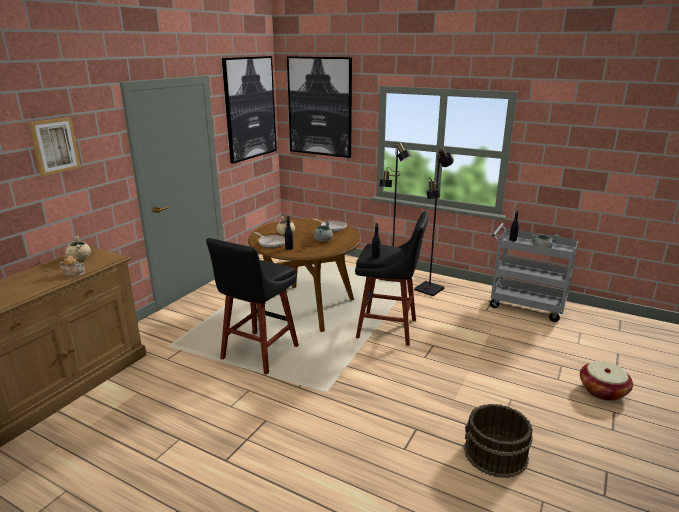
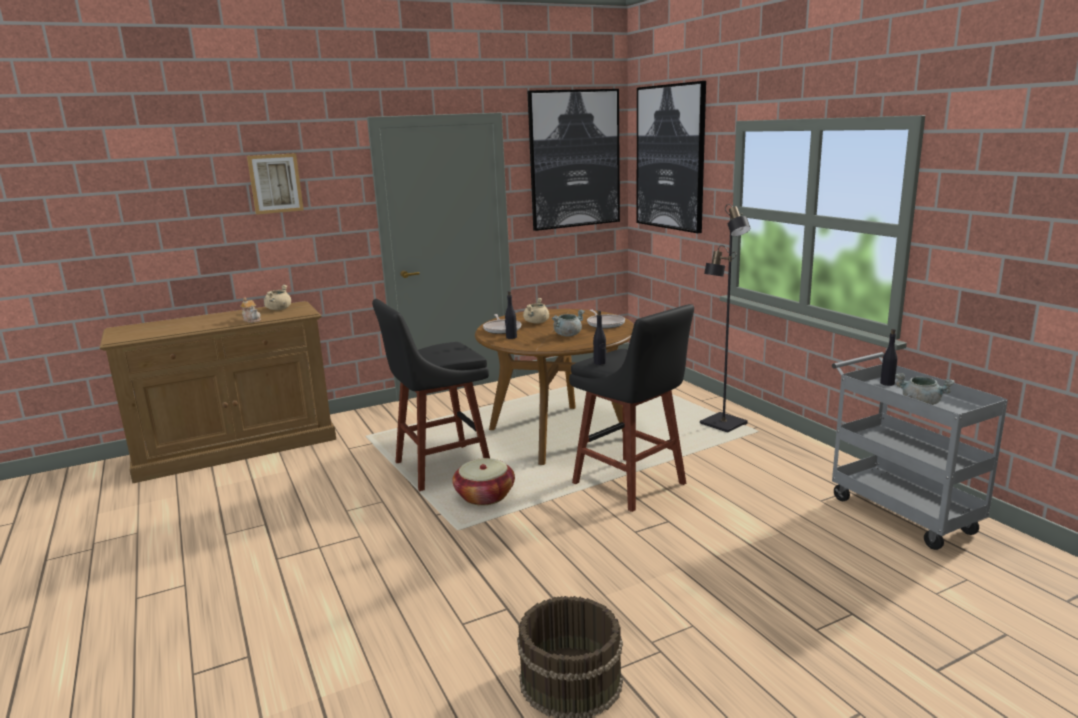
camera: 35 degrees right, 5 degrees down
(429, 289) = (761, 451): black floor lamp -> none
(602, 391) = (883, 676): basket -> basket (484, 496)

